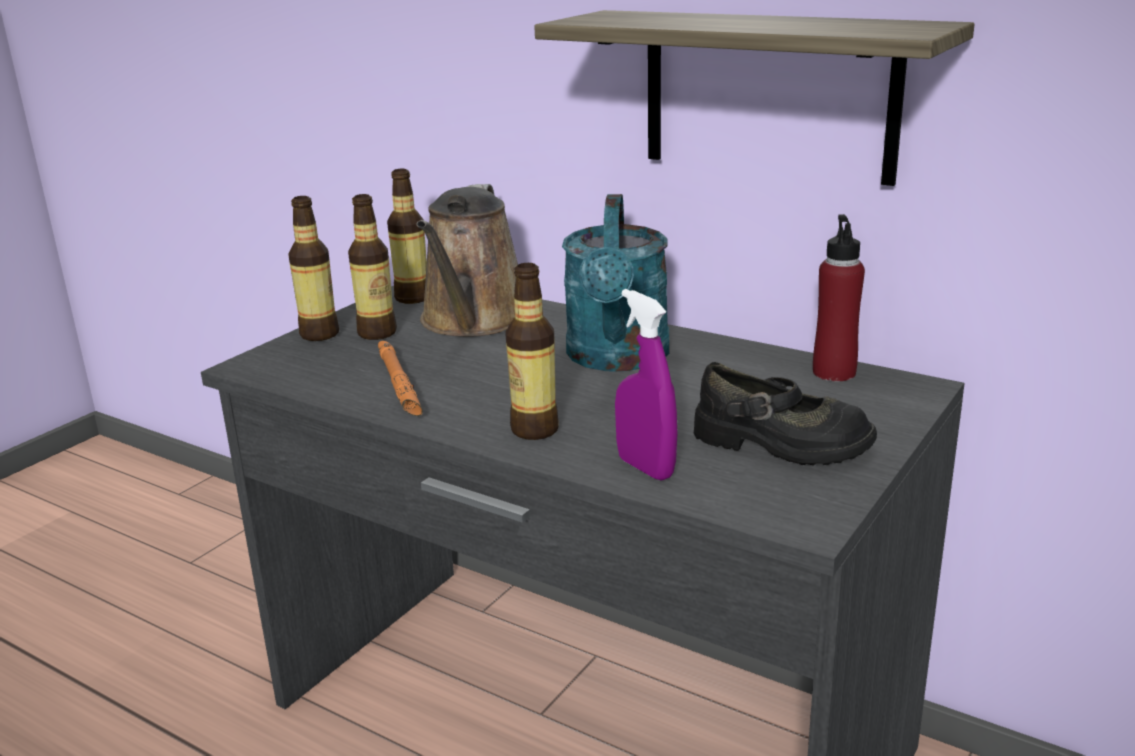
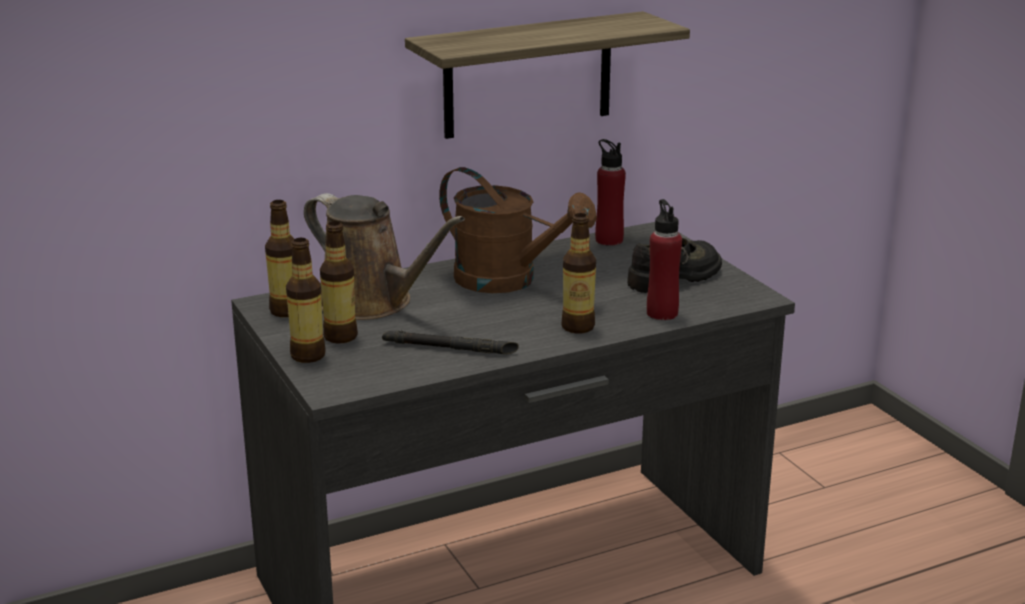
camera: 60 degrees left, 0 degrees up
(399, 384) = (449, 348): orange flashlight -> black flashlight
(617, 359) = (508, 281): turquoise watering can -> brown watering can
(645, 468) = (662, 313): purple spray bottle -> red bottle

